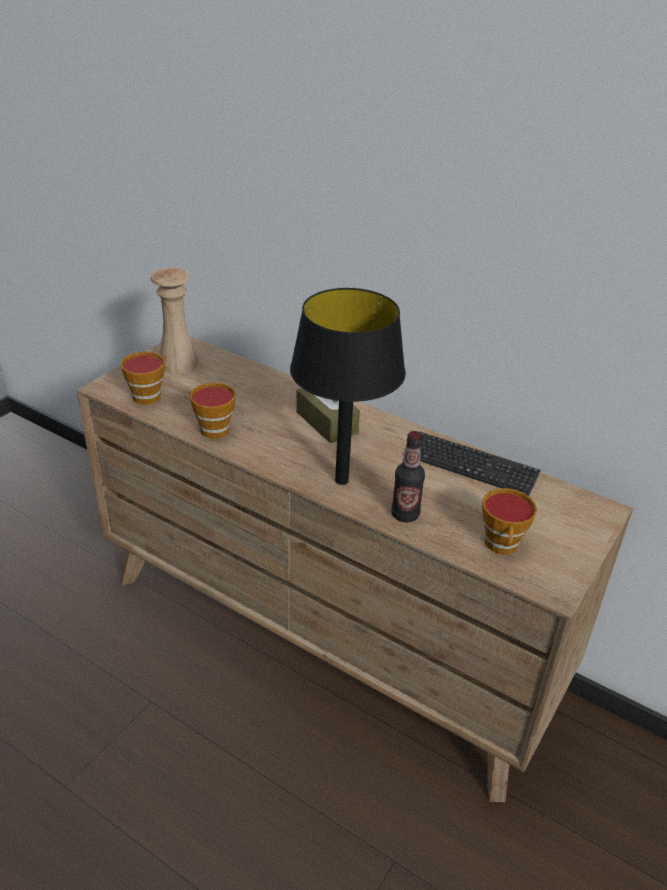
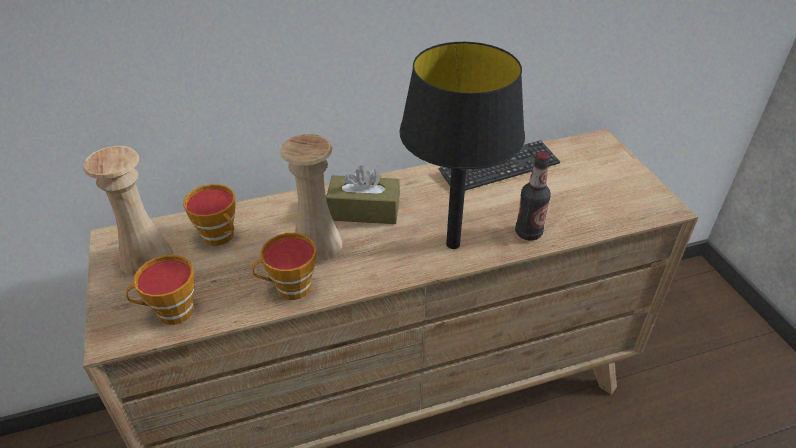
camera: 50 degrees left, 5 degrees up
(266, 419) = (317, 244): none -> beige vase
(502, 546) = (603, 205): cup -> cup (221, 236)

